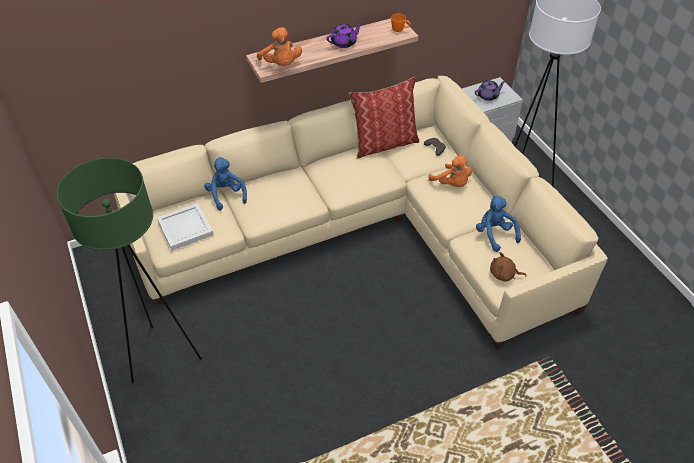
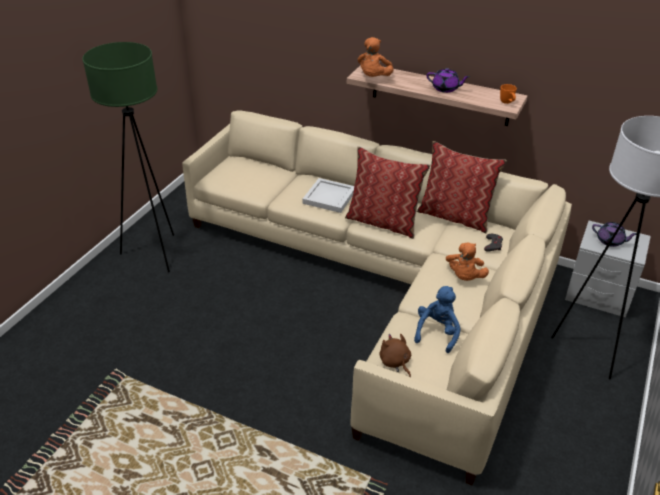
camera: 50 degrees right, 10 degrees down
(185, 229) = (238, 176): white tray -> white tray (328, 197)
(226, 195) = (293, 175): blue plush toy -> none
(348, 183) = (383, 222): none -> pillow

